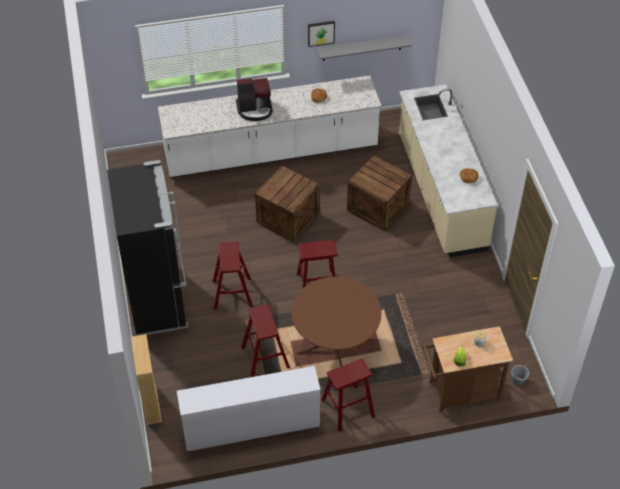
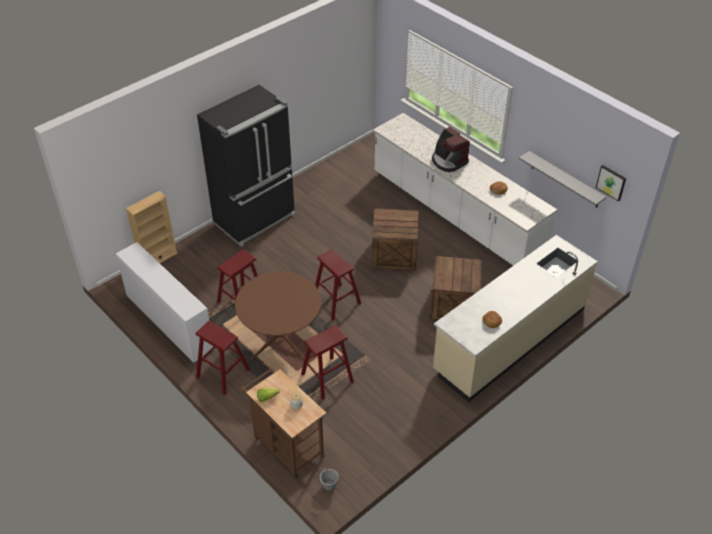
camera: 60 degrees right, 5 degrees down
(232, 293) = (291, 256): red stool -> red stool (327, 378)
(321, 33) = (535, 138): picture -> picture (611, 182)

